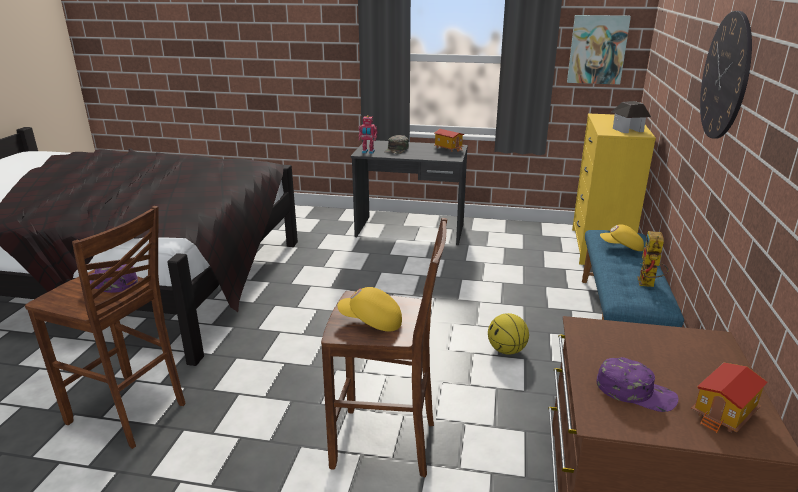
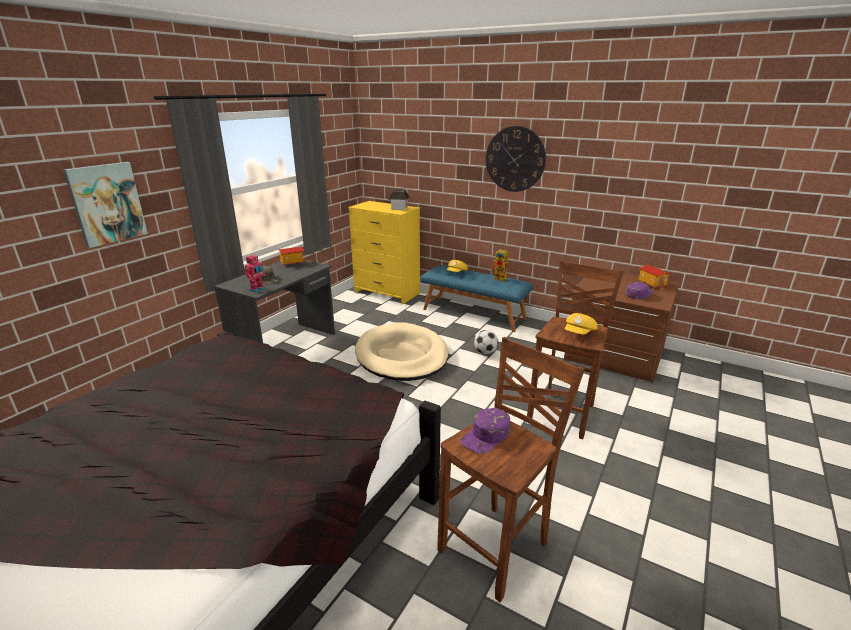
camera: 70 degrees left, 0 degrees up
(444, 292) = (402, 356): none -> beige dog bed
(506, 350) = (485, 352): basketball -> football
(597, 49) = (337, 161): picture -> picture (107, 203)

